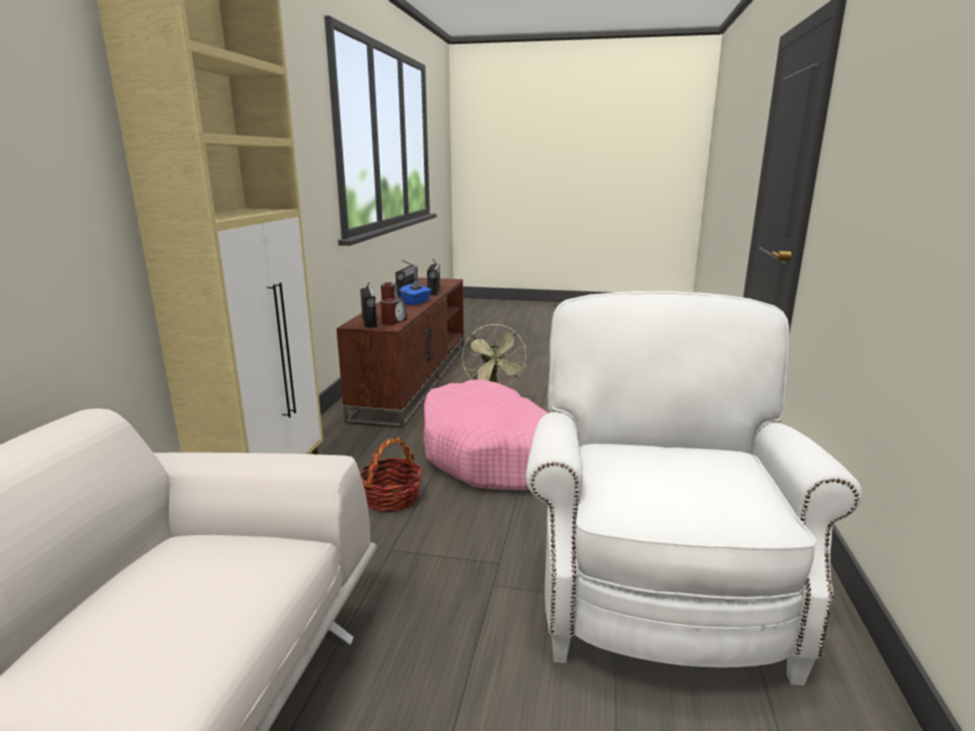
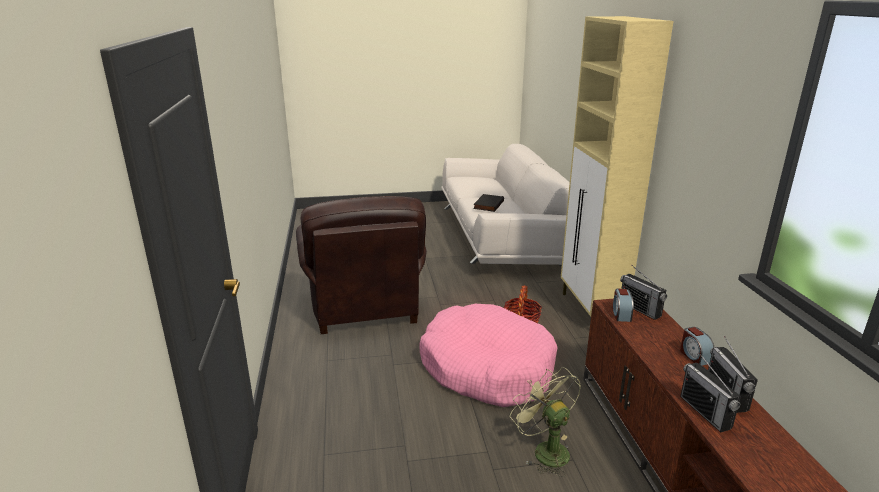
camera: 160 degrees right, 5 degrees up
(200, 588) = (488, 205): none -> black book
(416, 302) = (668, 364): blue tissue box -> none
(656, 586) = (365, 309): white armchair -> brown armchair

